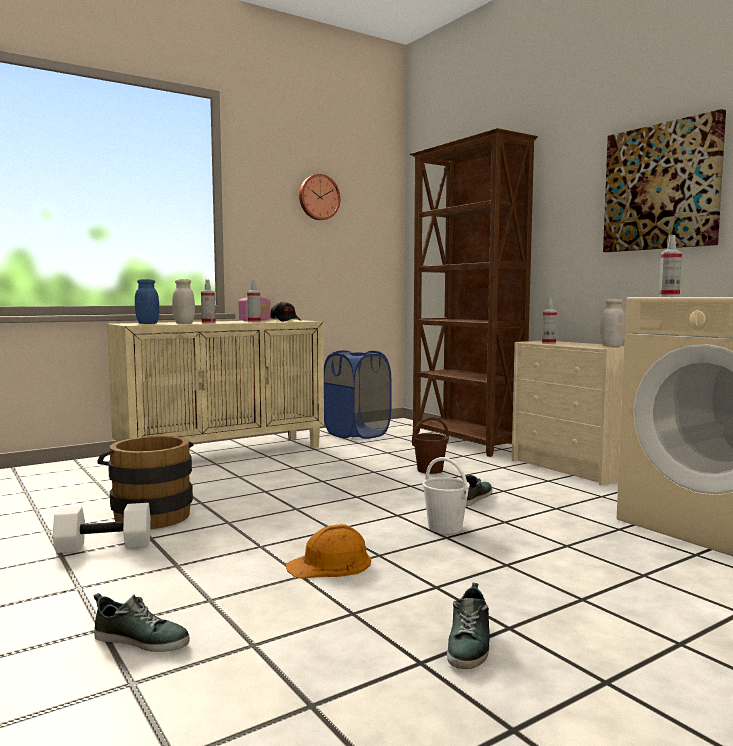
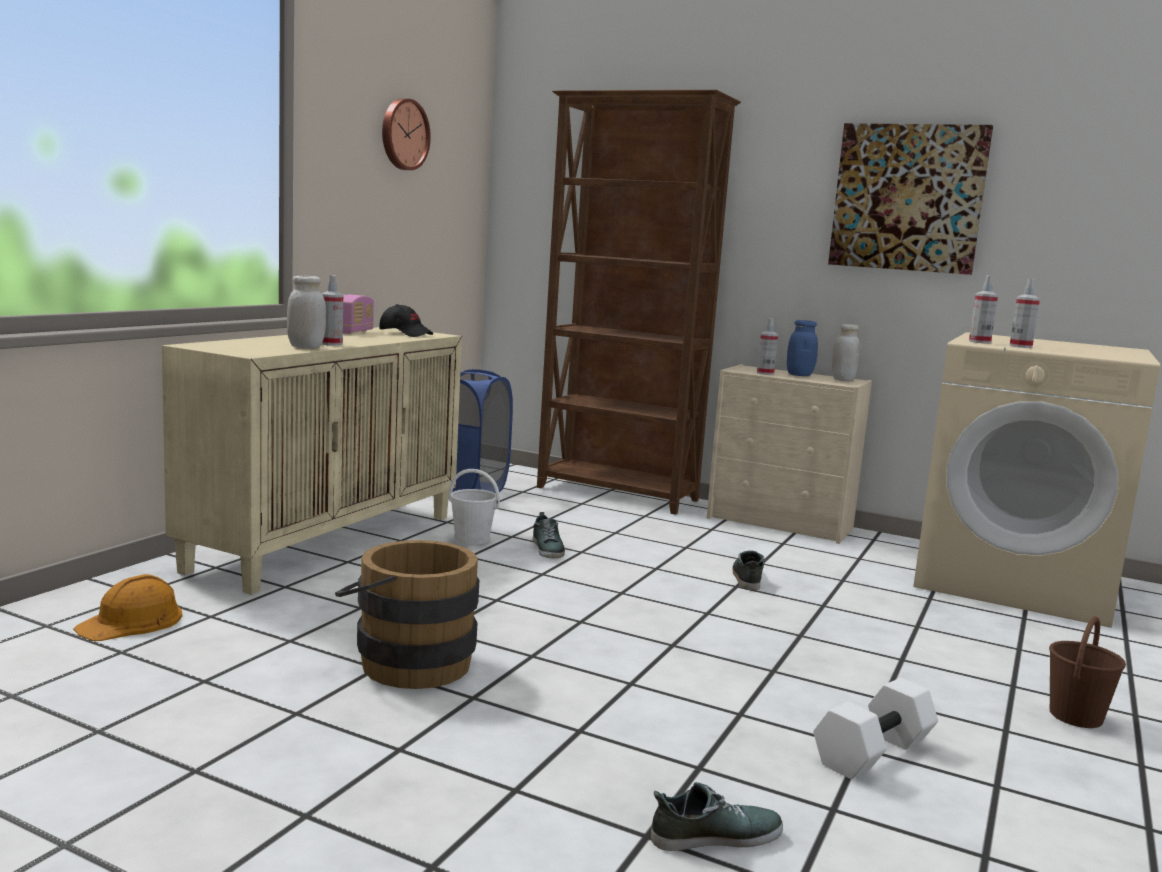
camera: 30 degrees left, 5 degrees up
(105, 545) = (432, 720): white dumbbell -> white dumbbell (872, 751)
(147, 323) = (247, 347): blue jar -> blue jar (799, 375)
(254, 322) = (381, 339): spray bottle -> spray bottle (1020, 346)
(330, 564) = (745, 693): orange hard hat -> orange hard hat (132, 621)
(430, 470) = (642, 542): brown bucket -> brown bucket (1076, 716)
(445, 528) = (781, 623): white bucket -> white bucket (472, 539)
(470, 644) = (1003, 756): shoe -> shoe (548, 549)

